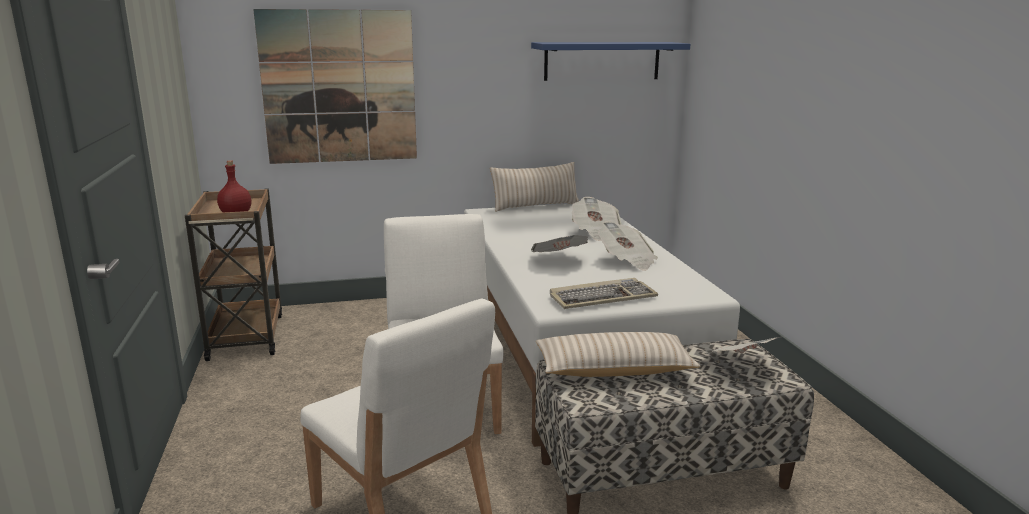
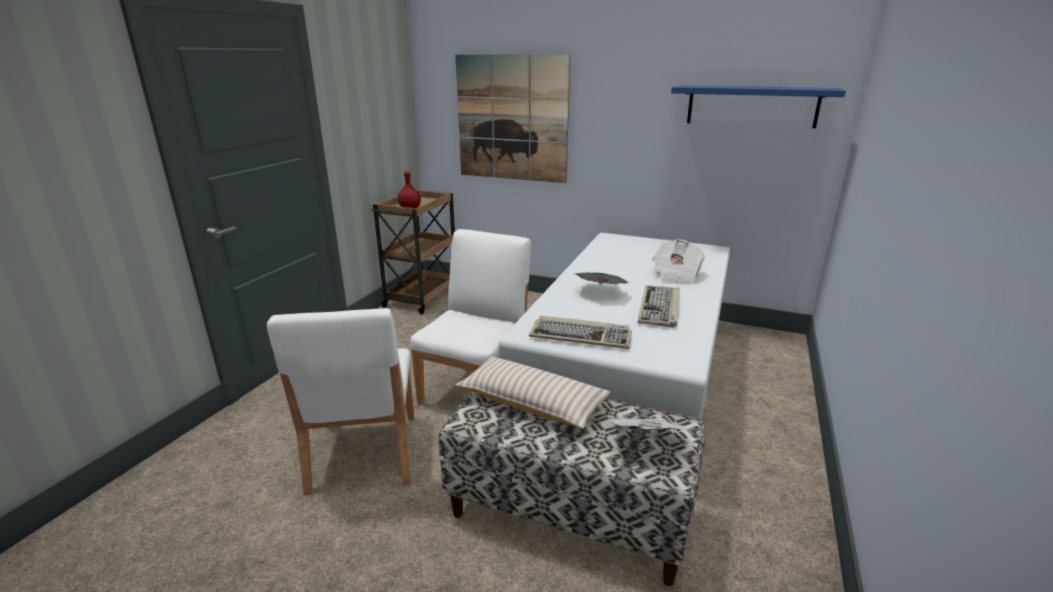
camera: 35 degrees right, 5 degrees up
(535, 206) = (662, 240): beige pillow -> none
(627, 261) = (660, 308): newspaper -> keyboard

